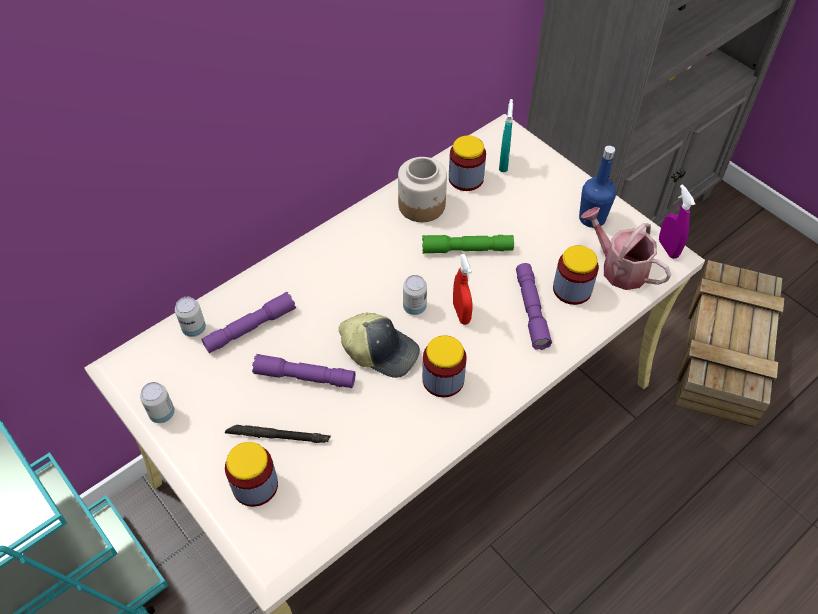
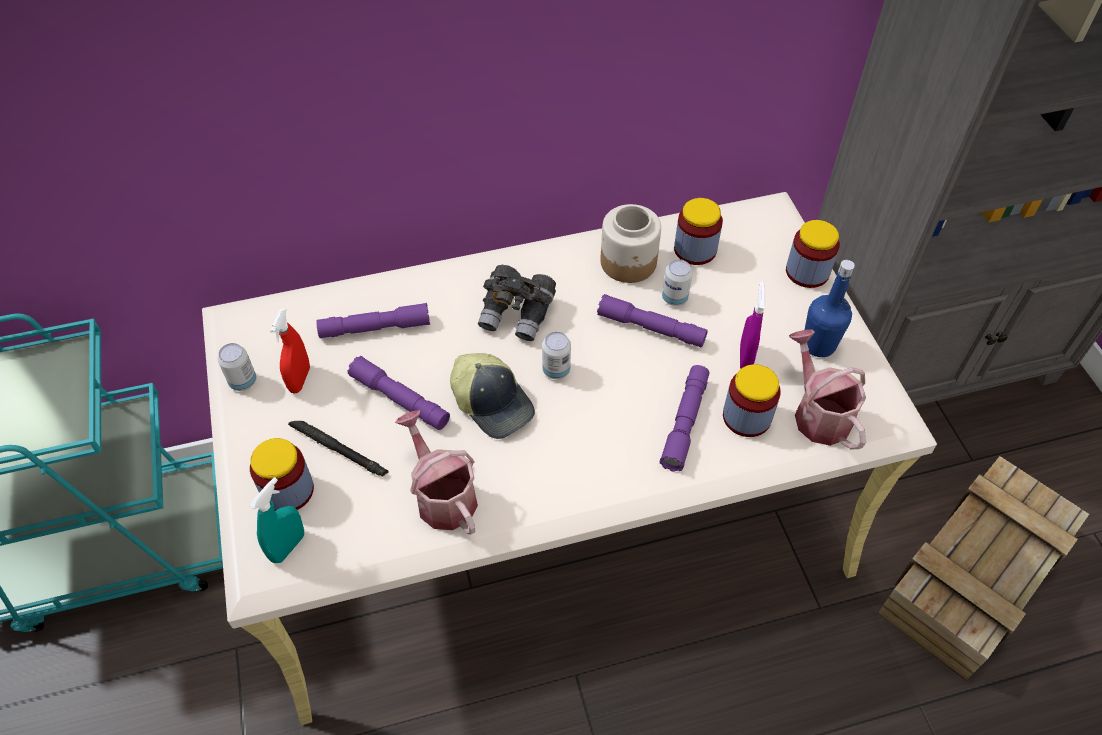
camera: 25 degrees right, 0 degrees up
(194, 329) = (321, 308): can -> can (674, 298)
(360, 275) = (517, 314): none -> grey binoculars
(383, 437) = (442, 495): none -> watering can
(443, 379) = (541, 460): jar -> jar (807, 272)
(461, 313) = (603, 396): red spray bottle -> red spray bottle (299, 379)
(467, 249) = (651, 328): green flashlight -> purple flashlight
(503, 163) = (749, 247): turquoise spray bottle -> turquoise spray bottle (288, 547)
(668, 248) = (893, 413): purple spray bottle -> purple spray bottle (745, 357)

